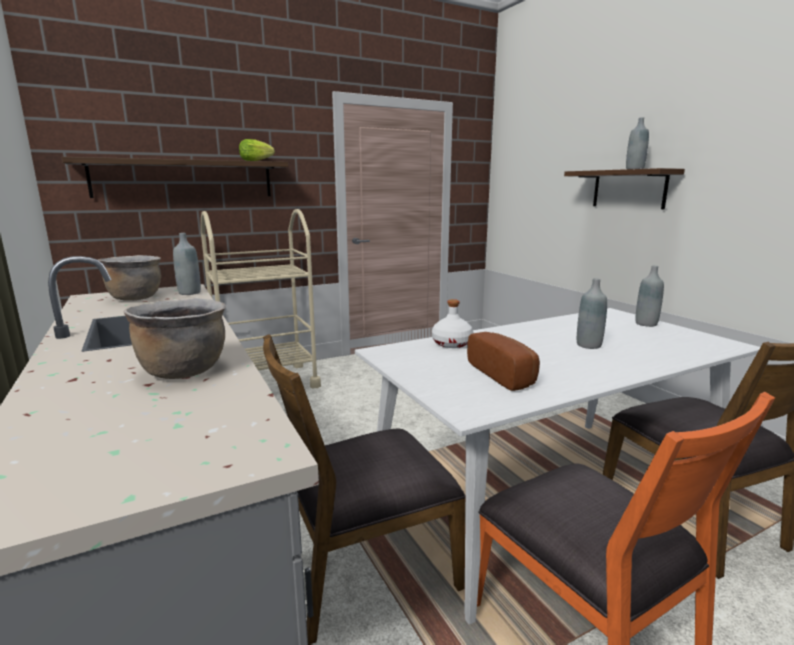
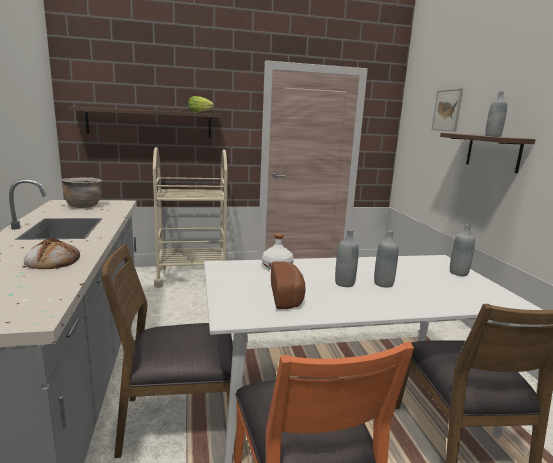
camera: 15 degrees right, 0 degrees up
(183, 370) = (52, 260): brown cooking pot -> bread
(189, 293) = (119, 206): grey bottle -> grey bottle (344, 283)
(559, 147) = (447, 110): none -> picture

